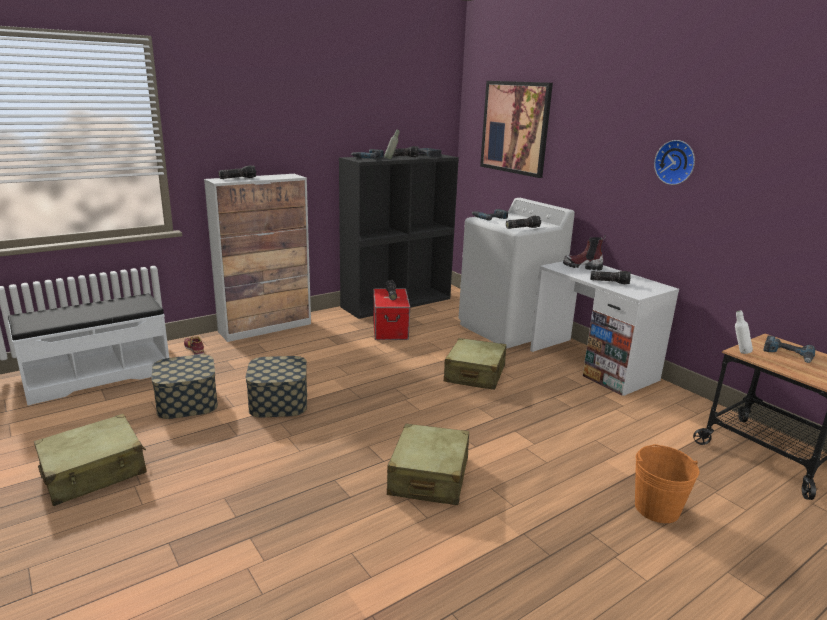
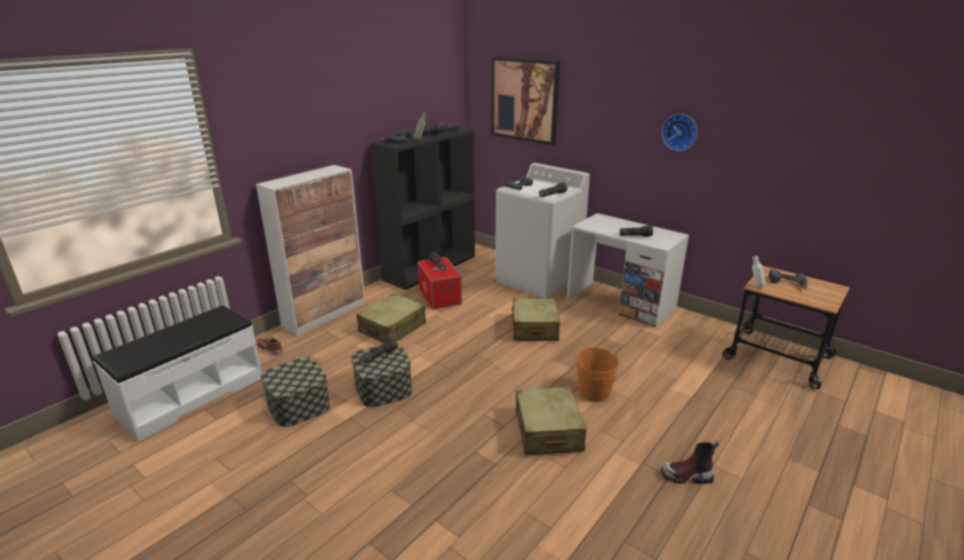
camera: 15 degrees left, 5 degrees up
(94, 472) = (255, 494): beige suitcase -> beige suitcase (393, 328)
(238, 178) = (288, 178): flashlight -> flashlight (379, 355)
(582, 266) = (605, 222): boot -> boot (687, 476)
(656, 508) = (722, 419): orange bucket -> orange bucket (594, 392)

